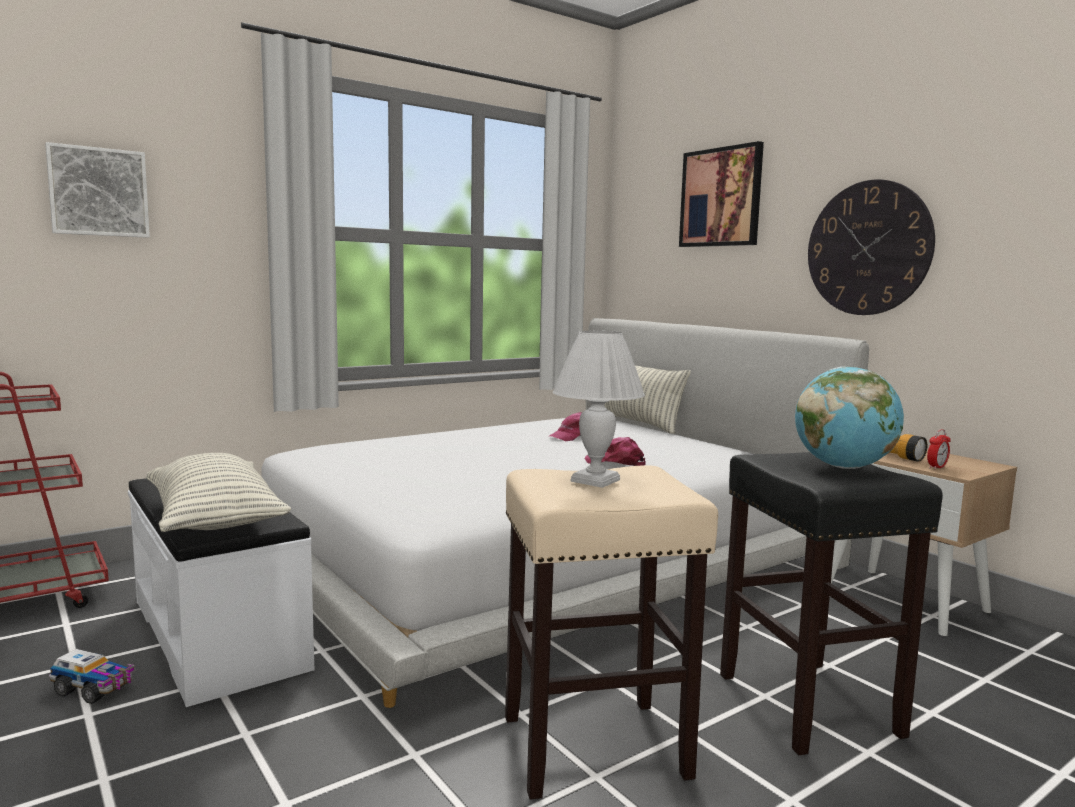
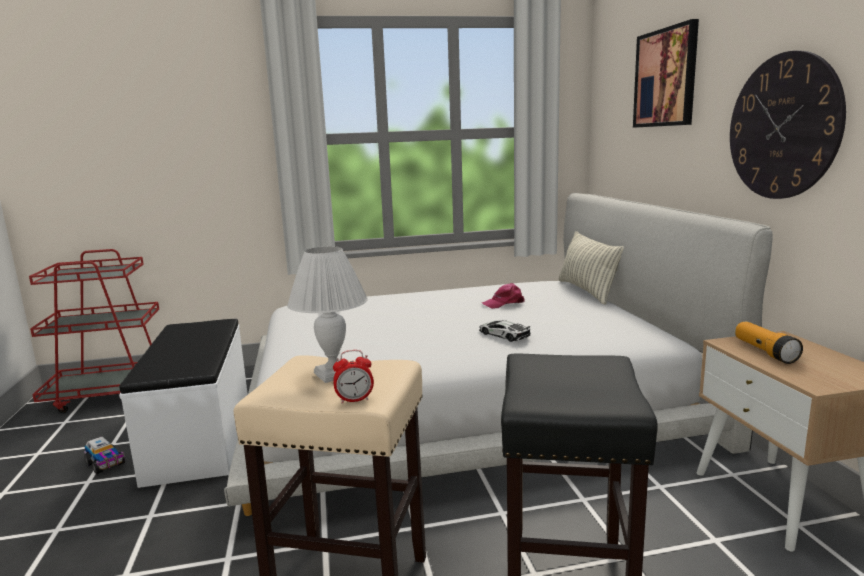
camera: 25 degrees right, 5 degrees up
(98, 192) = (163, 126): picture -> none
(214, 520) = (167, 363): pillow -> none
(616, 463) = (504, 335): pink cap -> toy car
(843, 467) = (589, 380): globe -> none
(937, 467) = (799, 374): alarm clock -> alarm clock (354, 400)

